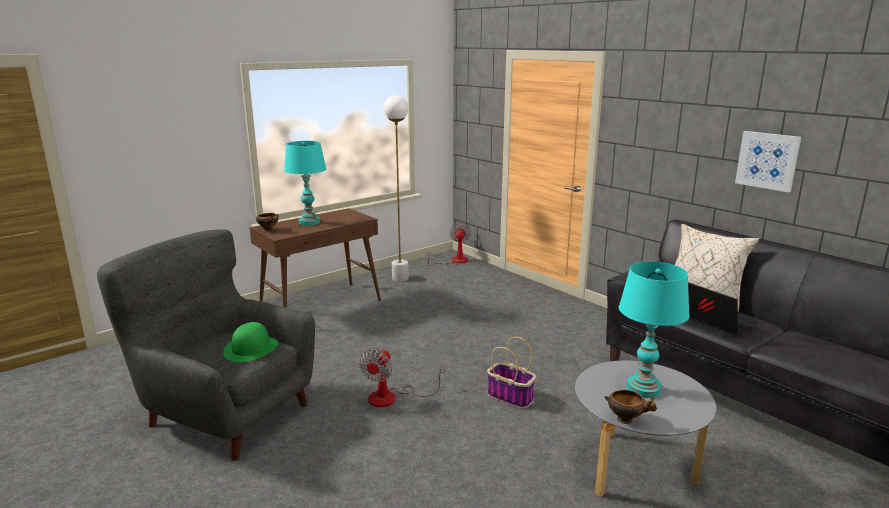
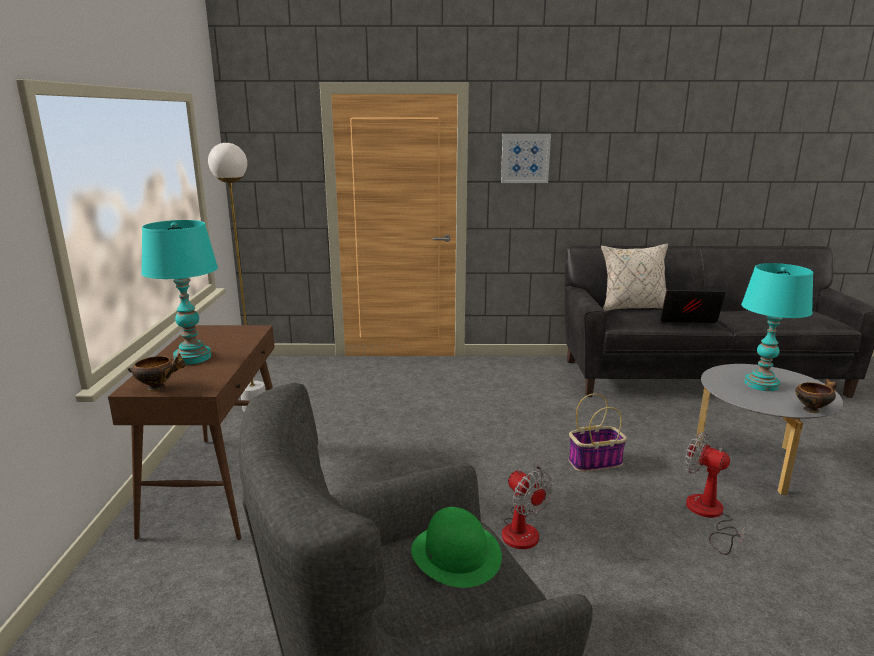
camera: 50 degrees left, 0 degrees up
(454, 261) = (276, 367): fan -> fan (708, 515)
(767, 160) = (648, 177): picture -> picture (525, 158)

